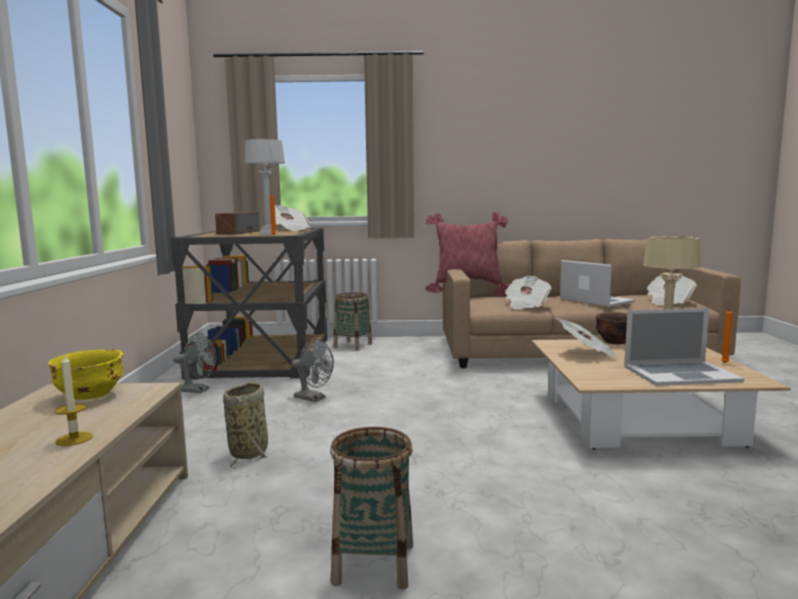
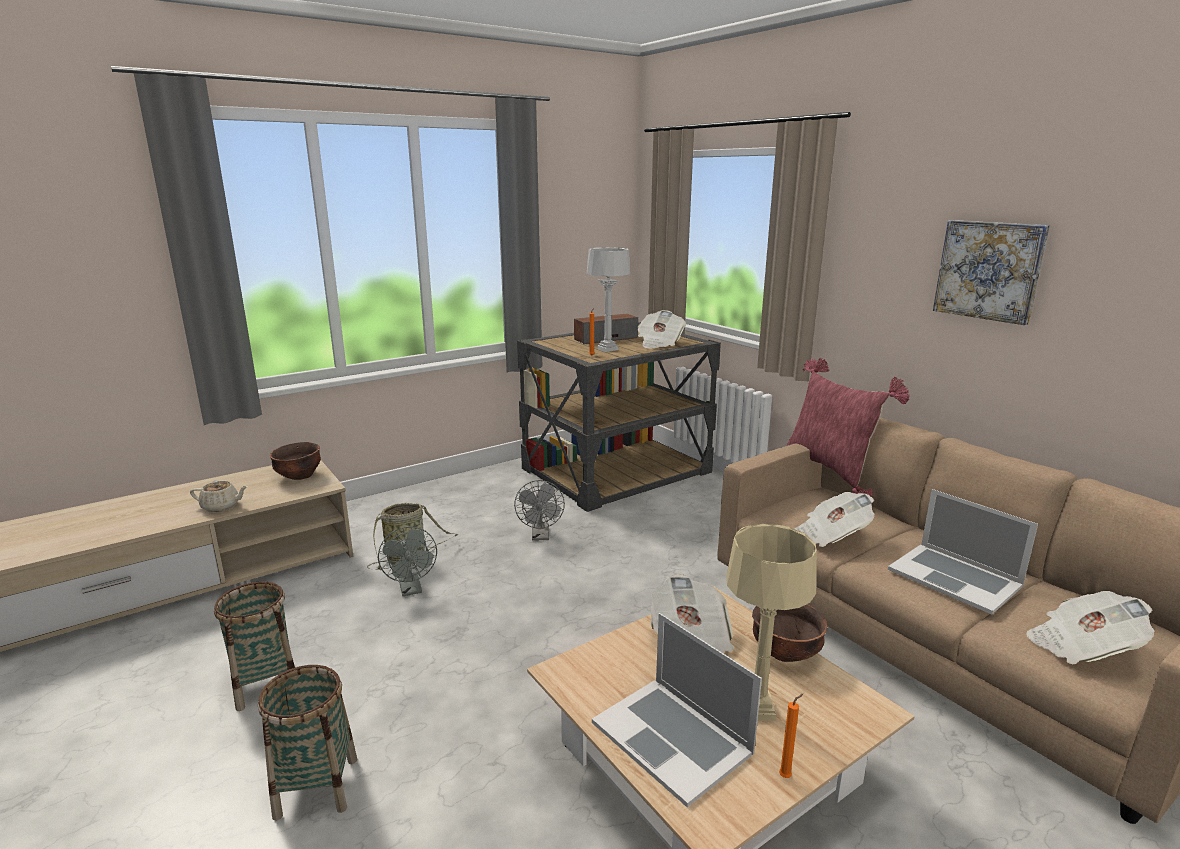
camera: 55 degrees right, 10 degrees up
(74, 439) = (221, 506): candle -> beige teapot
(91, 396) = (299, 476): yellow bowl -> brown bowl
(198, 390) = (506, 485): grey fan -> grey fan (411, 589)
(352, 345) = (711, 492): basket -> basket (316, 787)
(519, 146) = (989, 270): none -> picture
(596, 300) = (954, 577): laptop -> laptop turned 120 degrees clockwise

